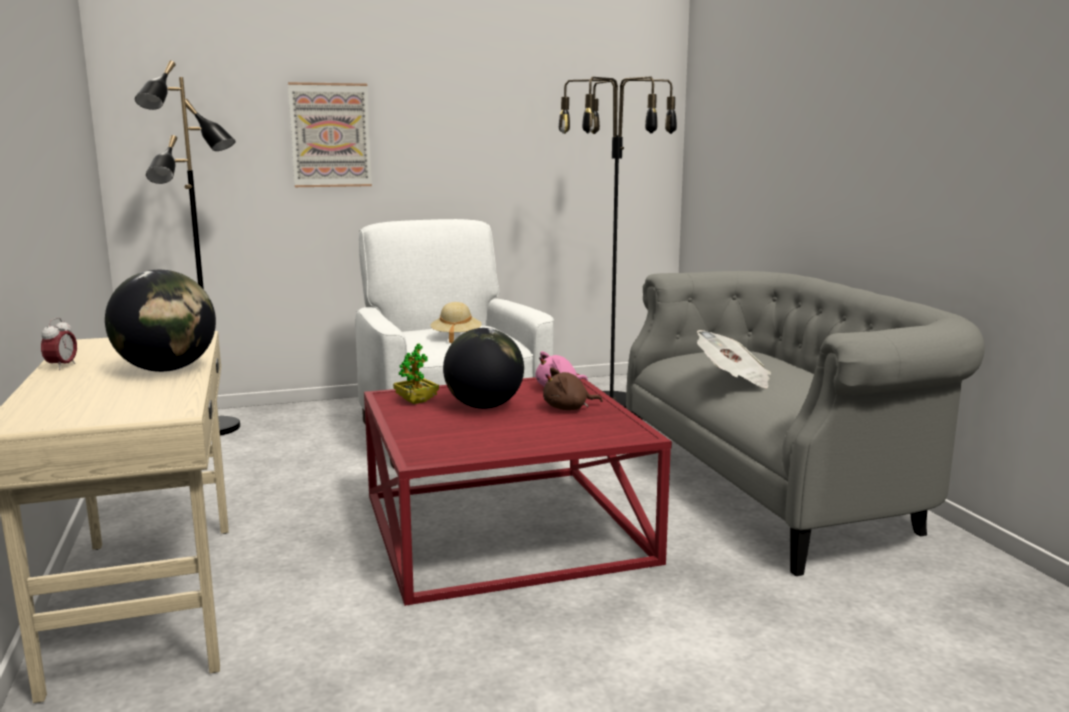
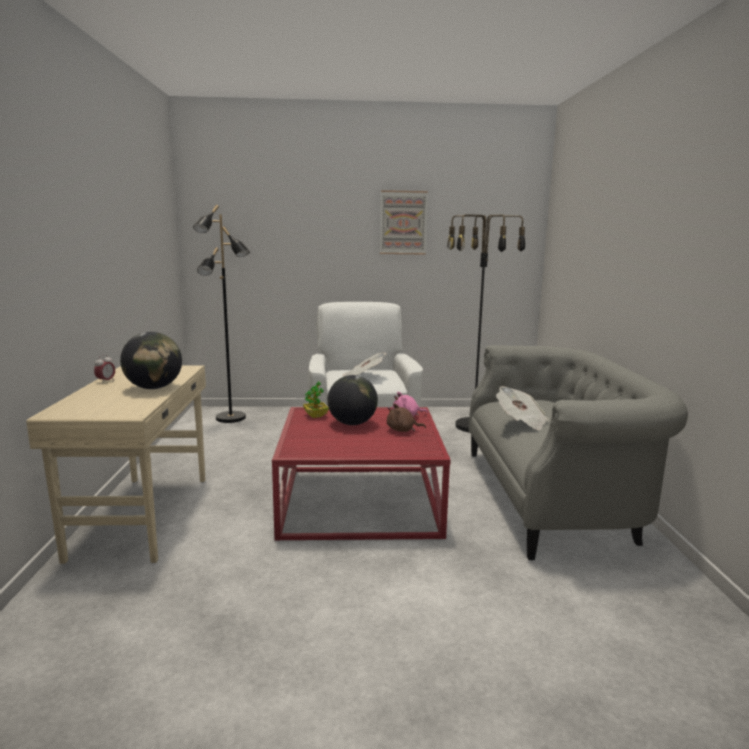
camera: 15 degrees right, 0 degrees up
(330, 135) = (310, 247): picture -> picture (403, 223)
(456, 337) = (363, 376): beige hat -> newspaper

